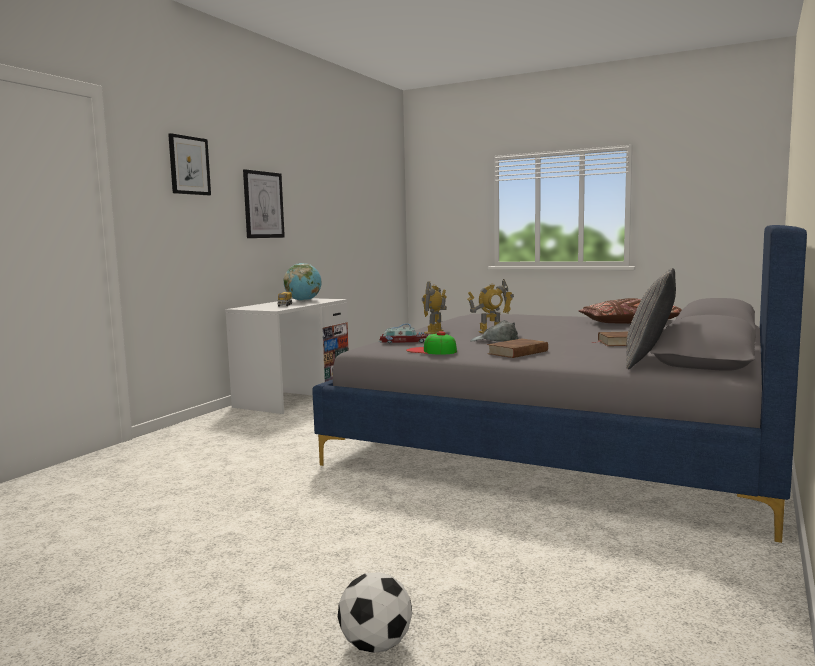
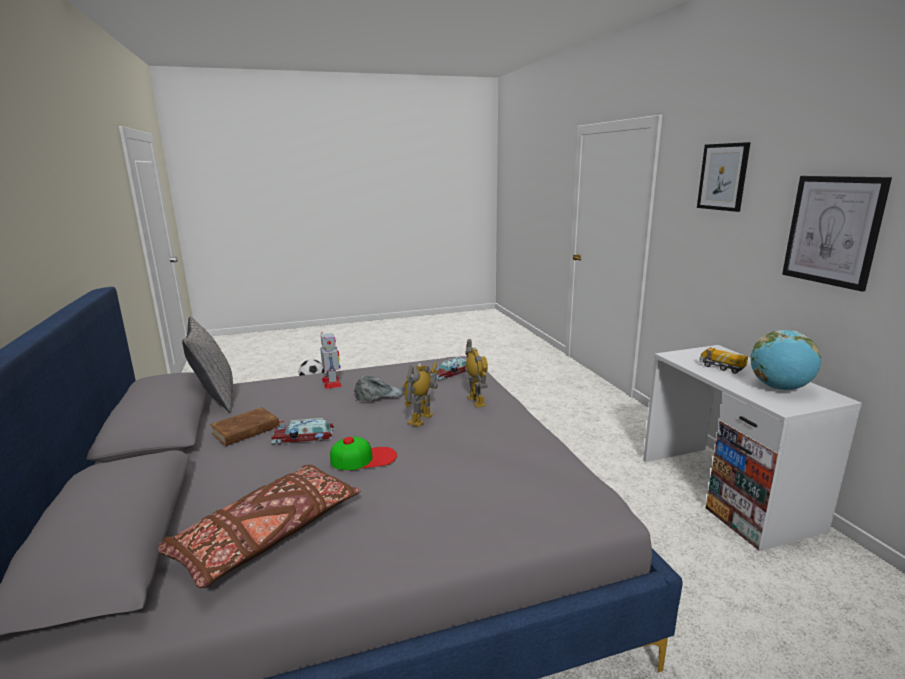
camera: 135 degrees right, 10 degrees up
(431, 351) = (401, 367): cap -> cap (364, 458)
(518, 352) = (332, 383): brown book -> toy robot
(584, 334) = (304, 438): none -> toy car

